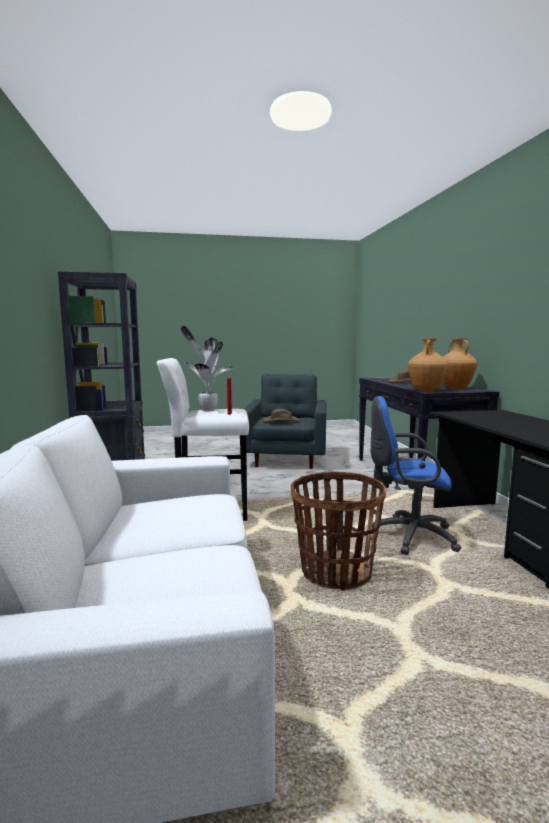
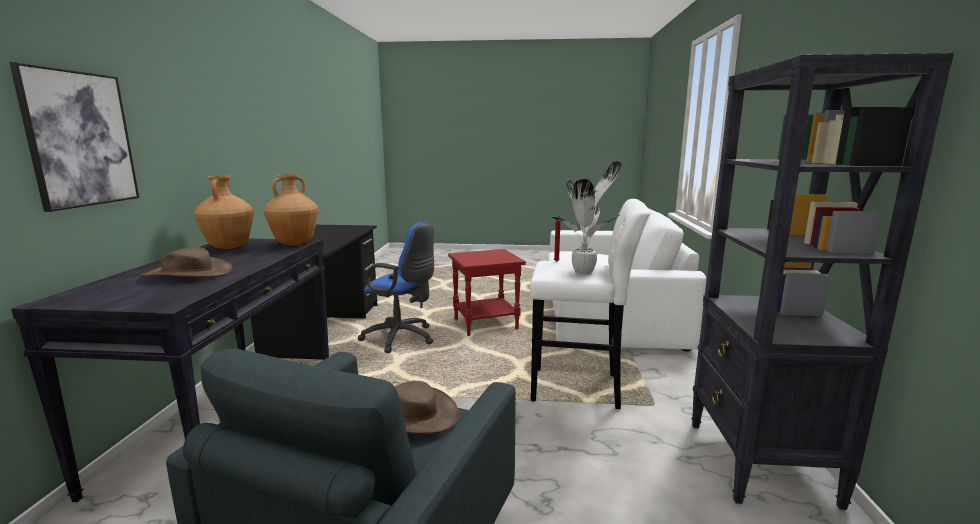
camera: 165 degrees left, 5 degrees up
(335, 572) = (486, 324): basket -> red side table
(445, 316) = (80, 139): none -> picture

